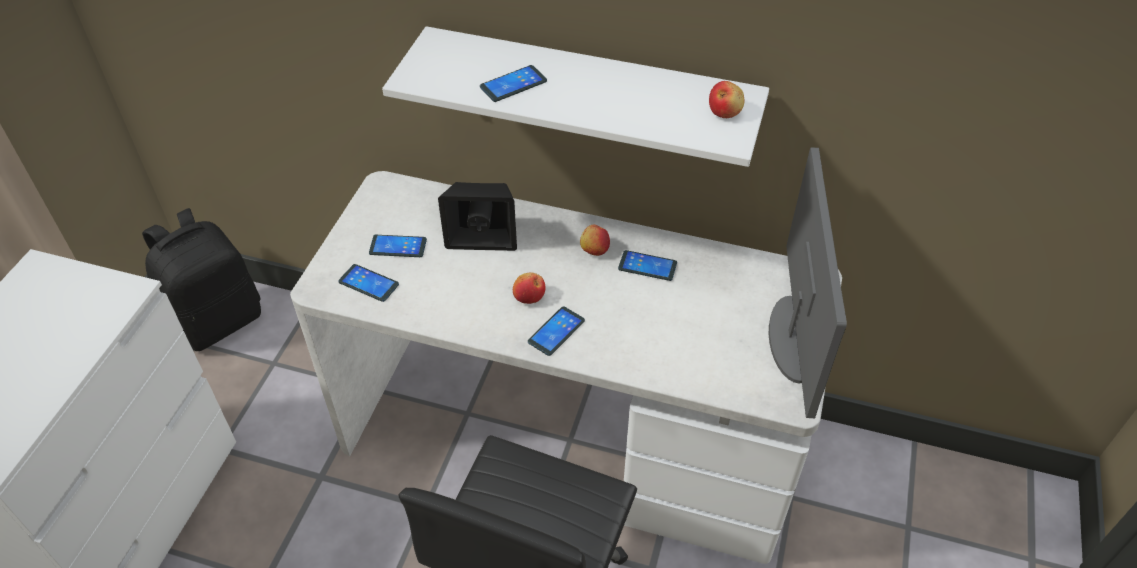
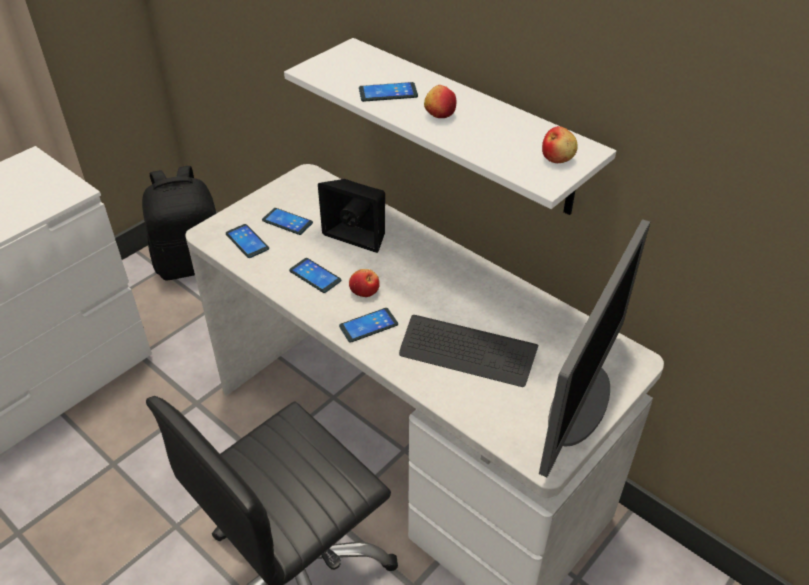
camera: 25 degrees right, 5 degrees down
(594, 249) = (444, 272): apple -> apple (440, 114)
(647, 266) = (481, 300): phone -> phone (315, 276)
(666, 324) = (467, 352): none -> keyboard

